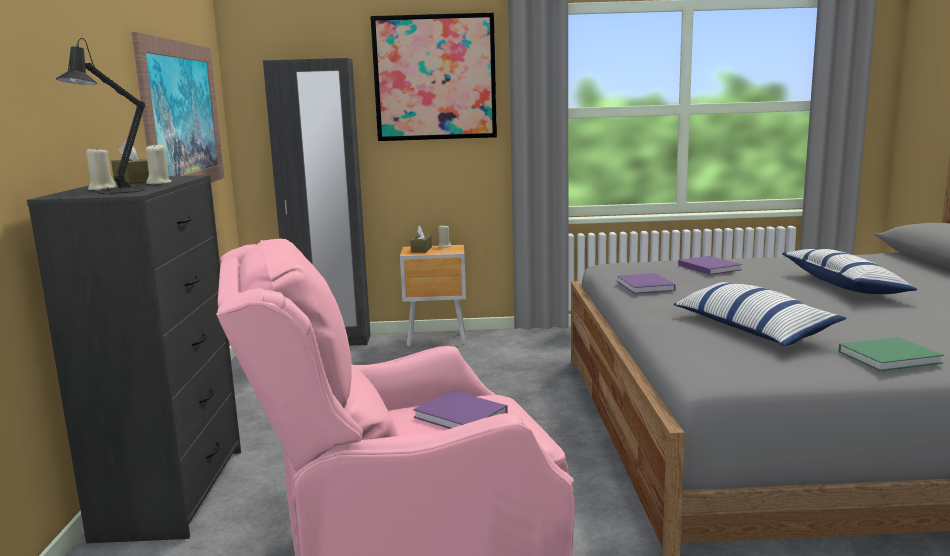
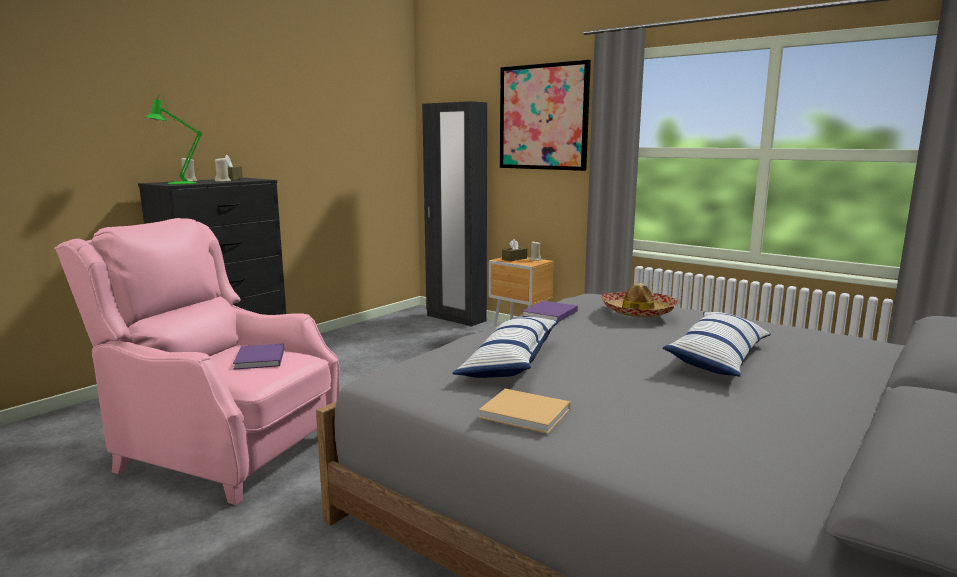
camera: 40 degrees right, 0 degrees up
(114, 192) = (177, 183): black table lamp -> green table lamp
(183, 116) = (347, 141): picture -> none
(708, 267) = (638, 312): purple book -> hat
(891, 357) = (527, 414): green book -> beige book

